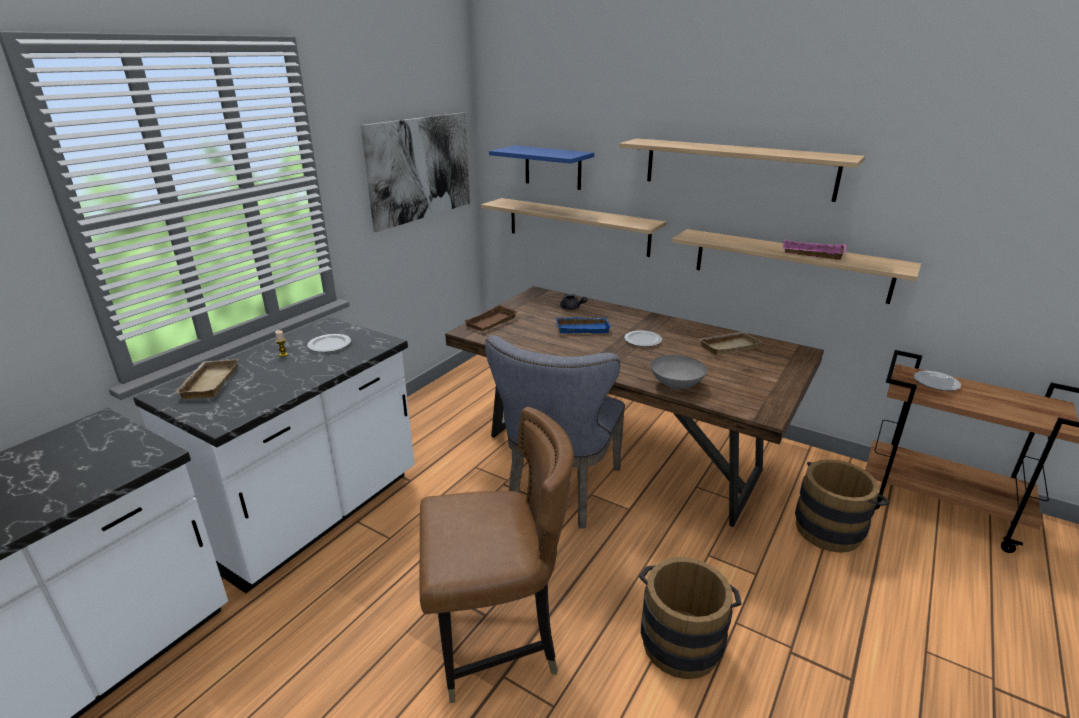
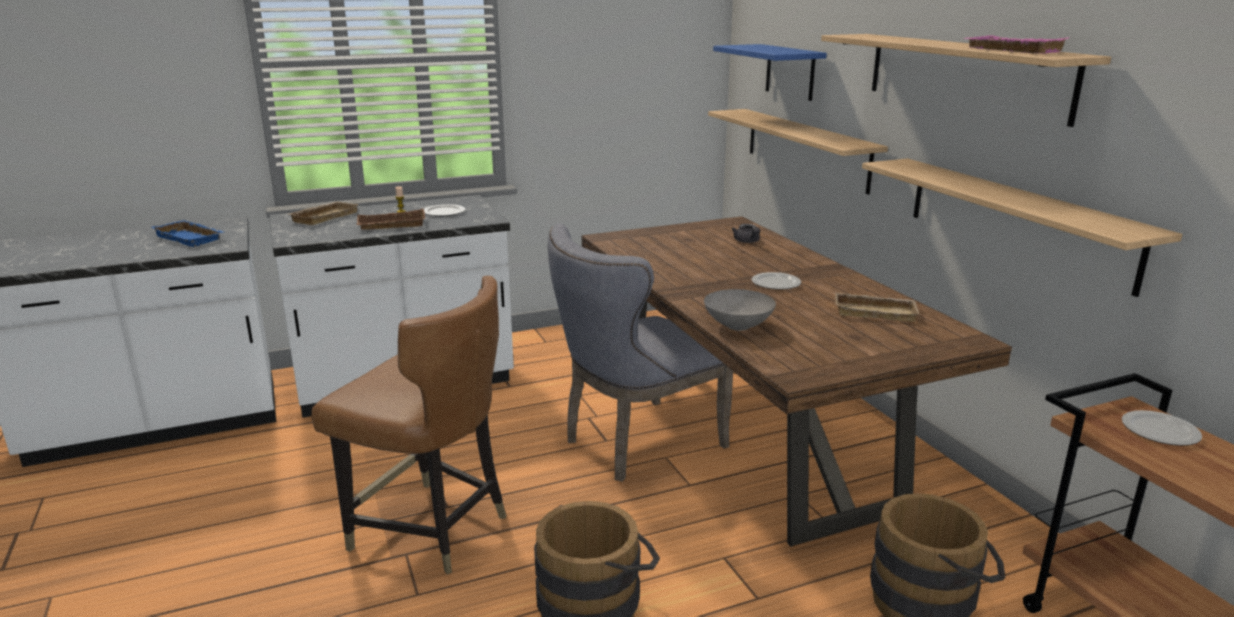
camera: 35 degrees right, 5 degrees down
(420, 168) = (640, 62): picture -> none
(492, 323) = (639, 236): brown tray -> brown tray (391, 225)
(583, 328) = (727, 259): blue tray -> blue tray (191, 238)
(811, 254) = (1017, 200): pink tray -> pink tray (1010, 50)

